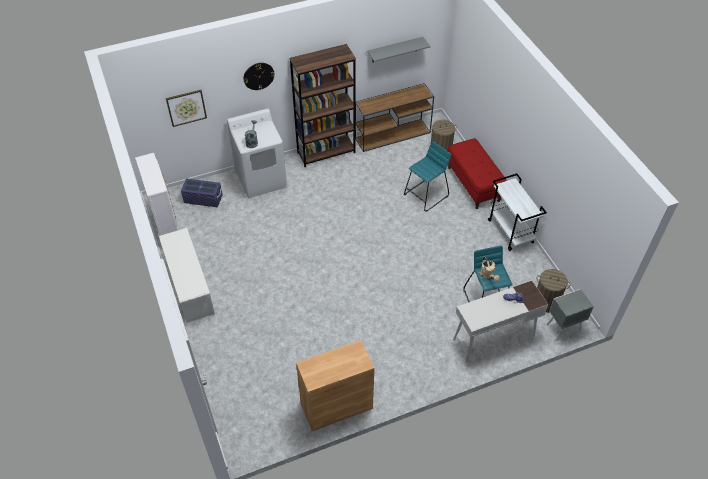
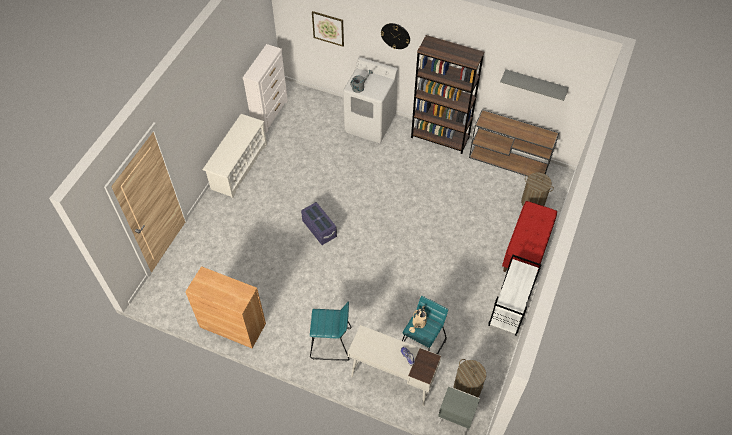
camera: 45 degrees right, 5 degrees up
(203, 199) = (315, 110): purple storage box -> purple storage box (319, 229)
(426, 195) = (476, 229): turquoise stool -> turquoise stool (331, 343)

